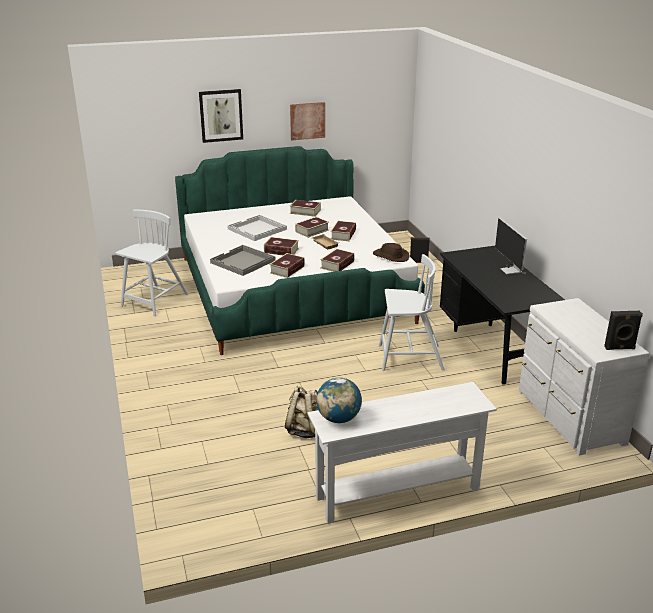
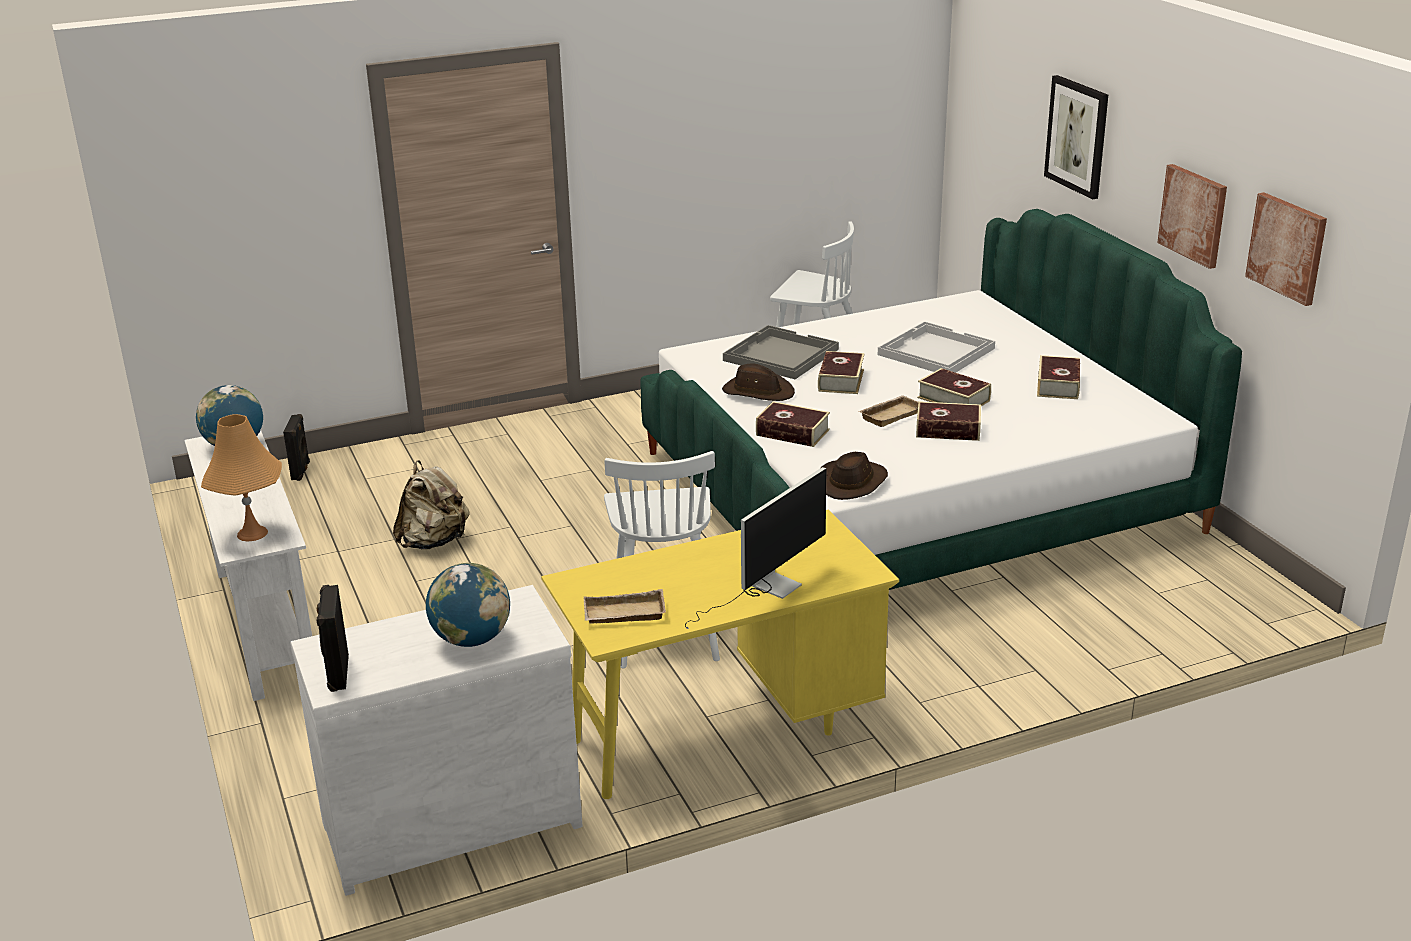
camera: 85 degrees right, 0 degrees up
(287, 269) = (758, 392): book -> brown hat
(360, 112) = (1287, 248): none -> picture
(418, 261) = (1138, 632): black speaker -> black speaker (301, 471)
(461, 400) = (252, 533): none -> orange table lamp
(492, 348) = (722, 732): black desk -> yellow desk
(509, 268) = (764, 590): monitor -> monitor turned 150 degrees clockwise
(535, 295) = (623, 615): none -> beige tray
(581, 318) = (471, 639): none -> globe

